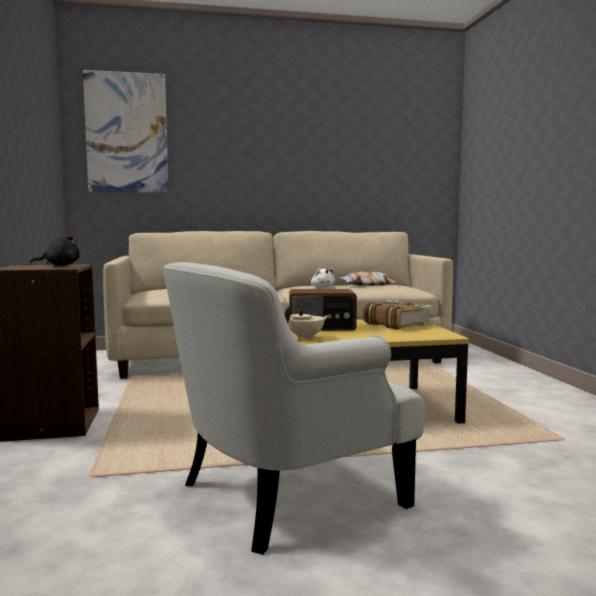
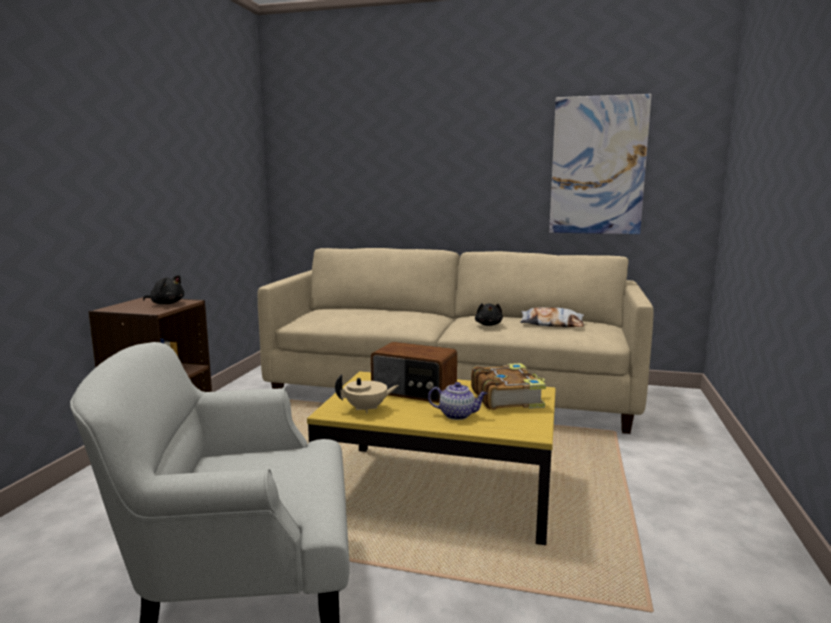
camera: 25 degrees right, 5 degrees up
(126, 133) = (321, 142): picture -> picture (598, 166)
(322, 287) = (488, 325): white plush toy -> black plush toy
(381, 333) = (458, 415): none -> teapot

